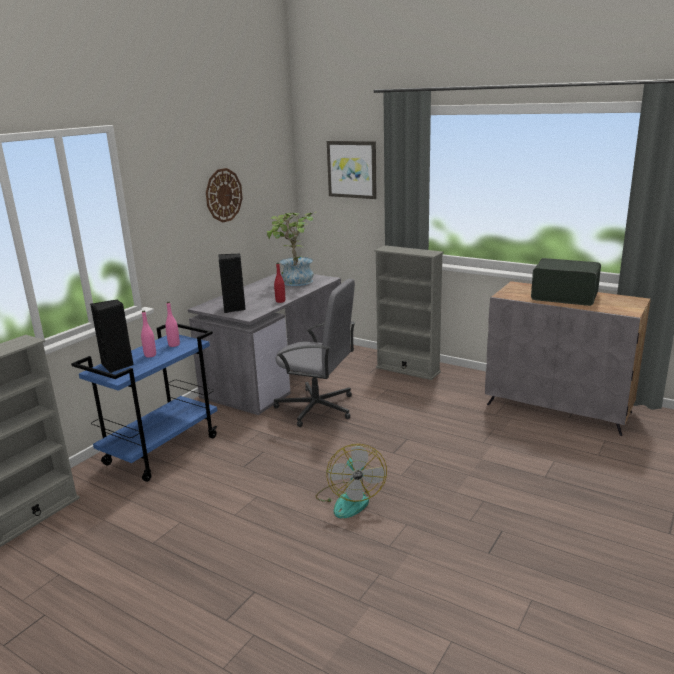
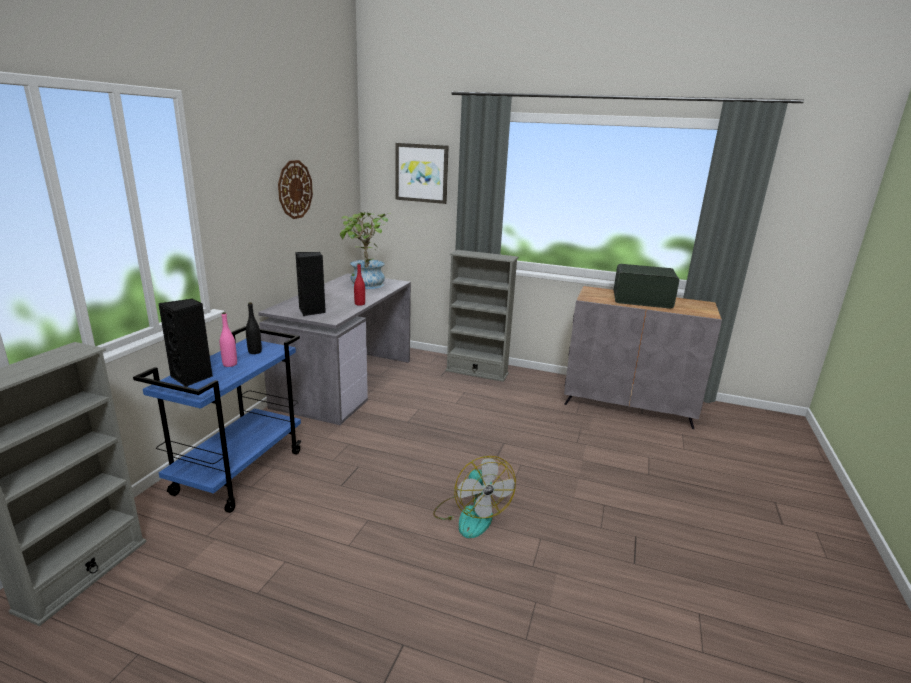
camera: 15 degrees left, 0 degrees up
(174, 345) = (255, 352): pink bottle -> black bottle
(317, 408) = (401, 414): grey office chair -> none

